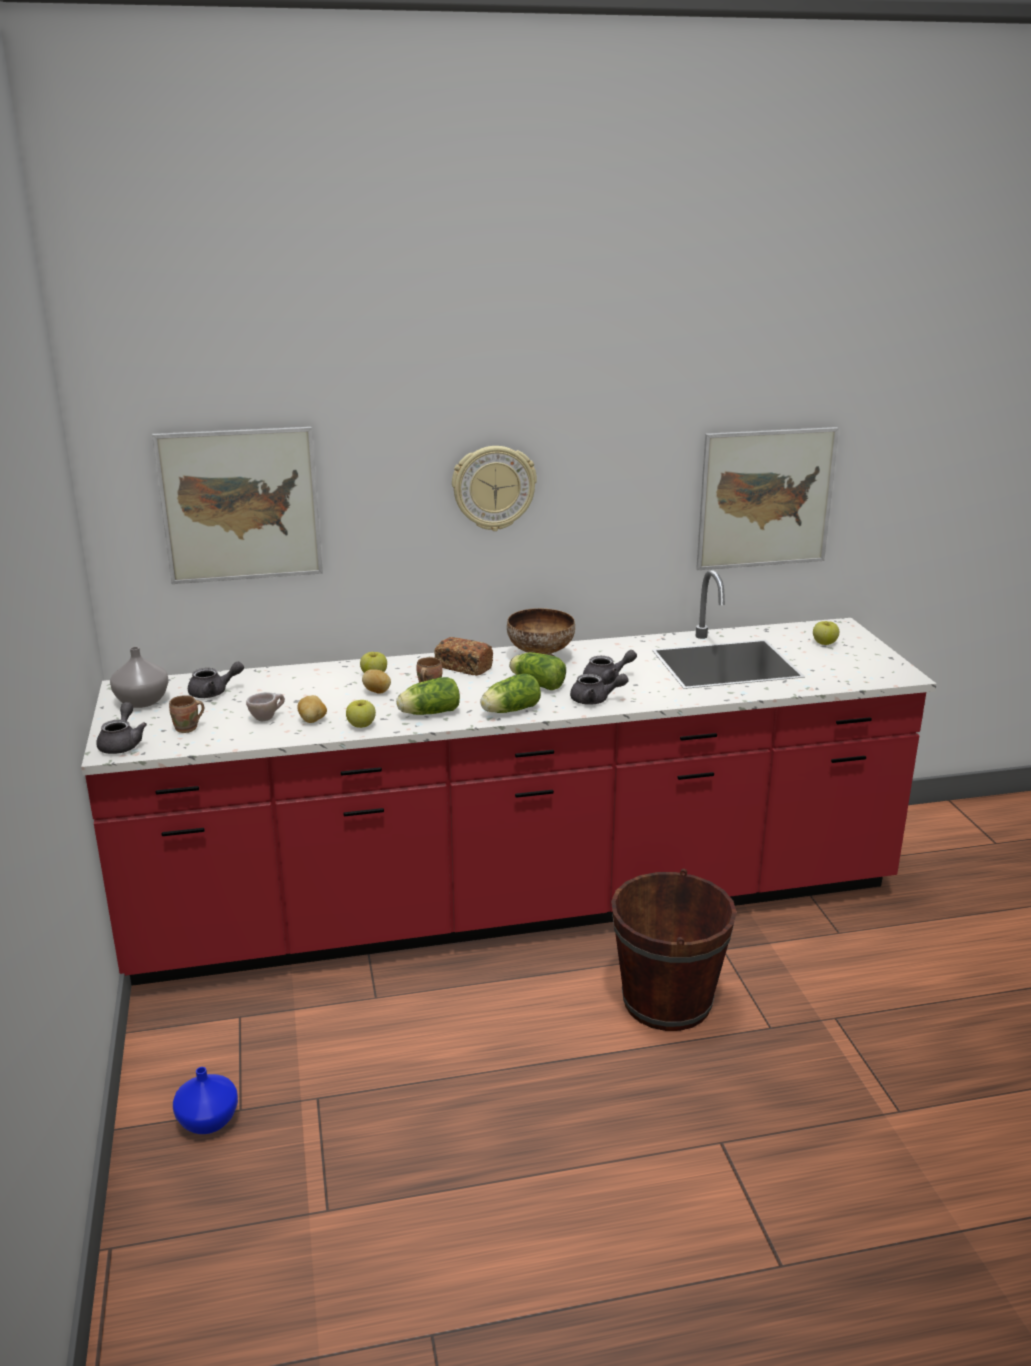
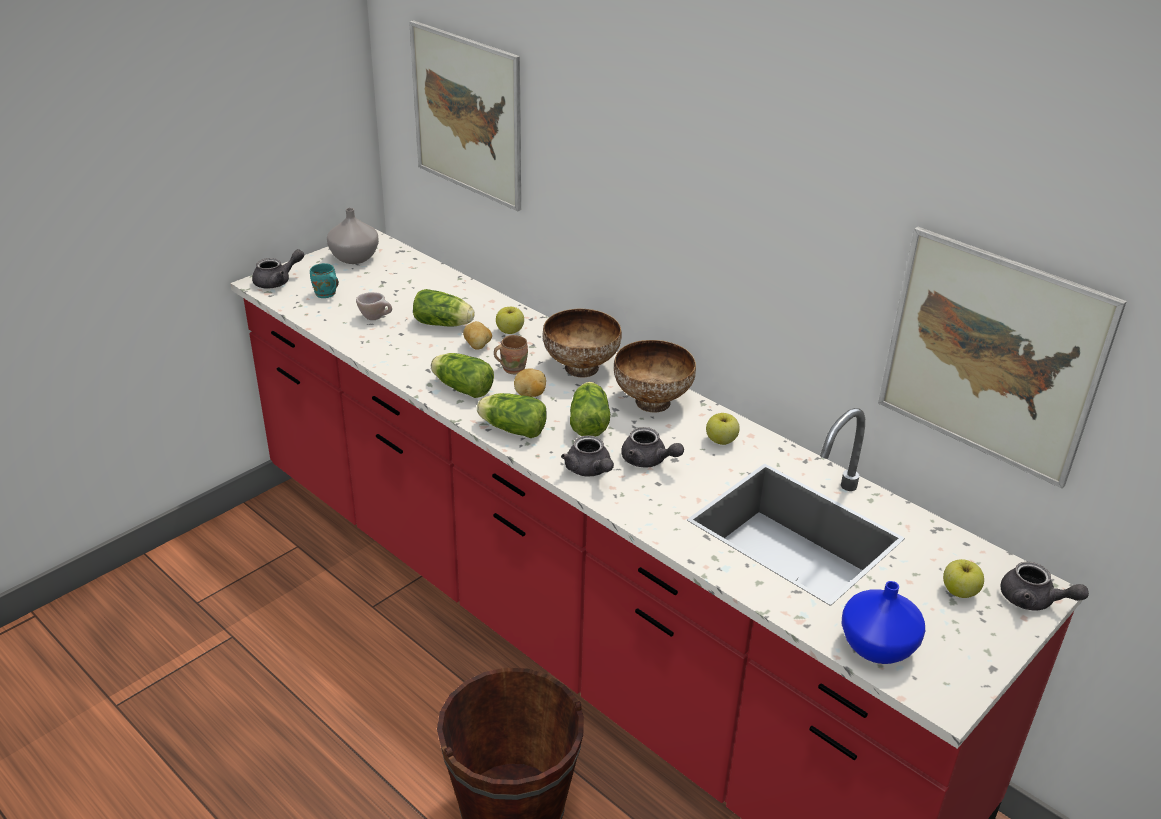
camera: 55 degrees right, 10 degrees up
(188, 729) = (325, 295): brown mug -> turquoise mug
(206, 1121) = (175, 592): blue vase -> blue vase (875, 646)
(214, 692) = (399, 278): grey teapot -> grey teapot (1033, 601)
(312, 720) = (391, 339): potato -> potato (530, 394)
(323, 695) = (445, 324): none -> lettuce
(361, 725) = (403, 365): apple -> apple (721, 441)
(463, 667) = (580, 368): bread -> bowl
(493, 488) = (668, 190): wall clock -> none

